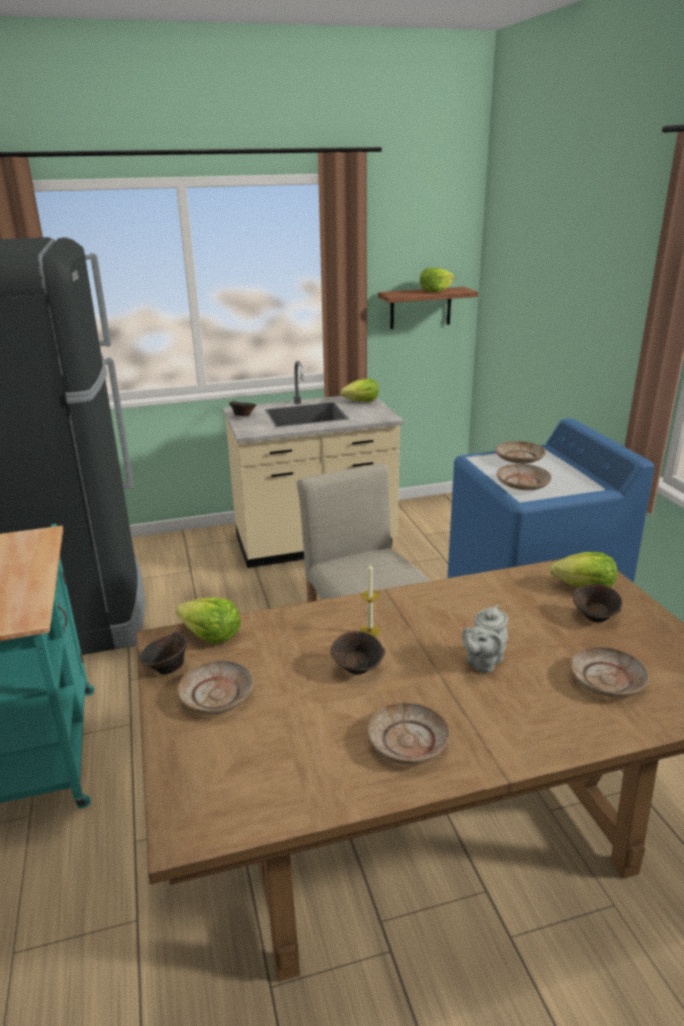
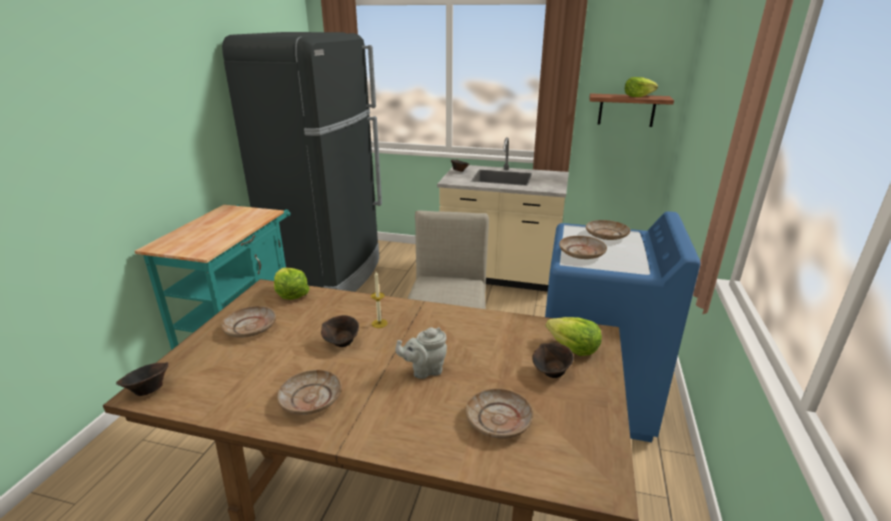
camera: 30 degrees right, 0 degrees up
(167, 668) = (247, 303): brown bowl -> brown bowl (148, 390)
(361, 401) = (552, 176): lettuce -> none

